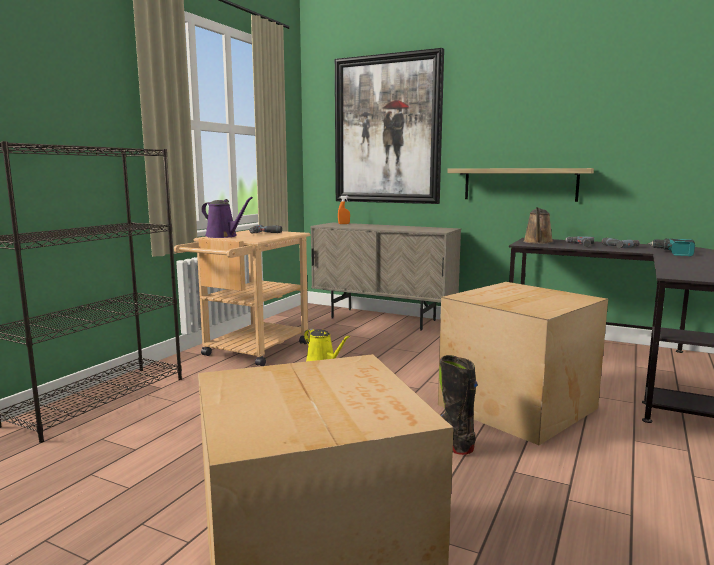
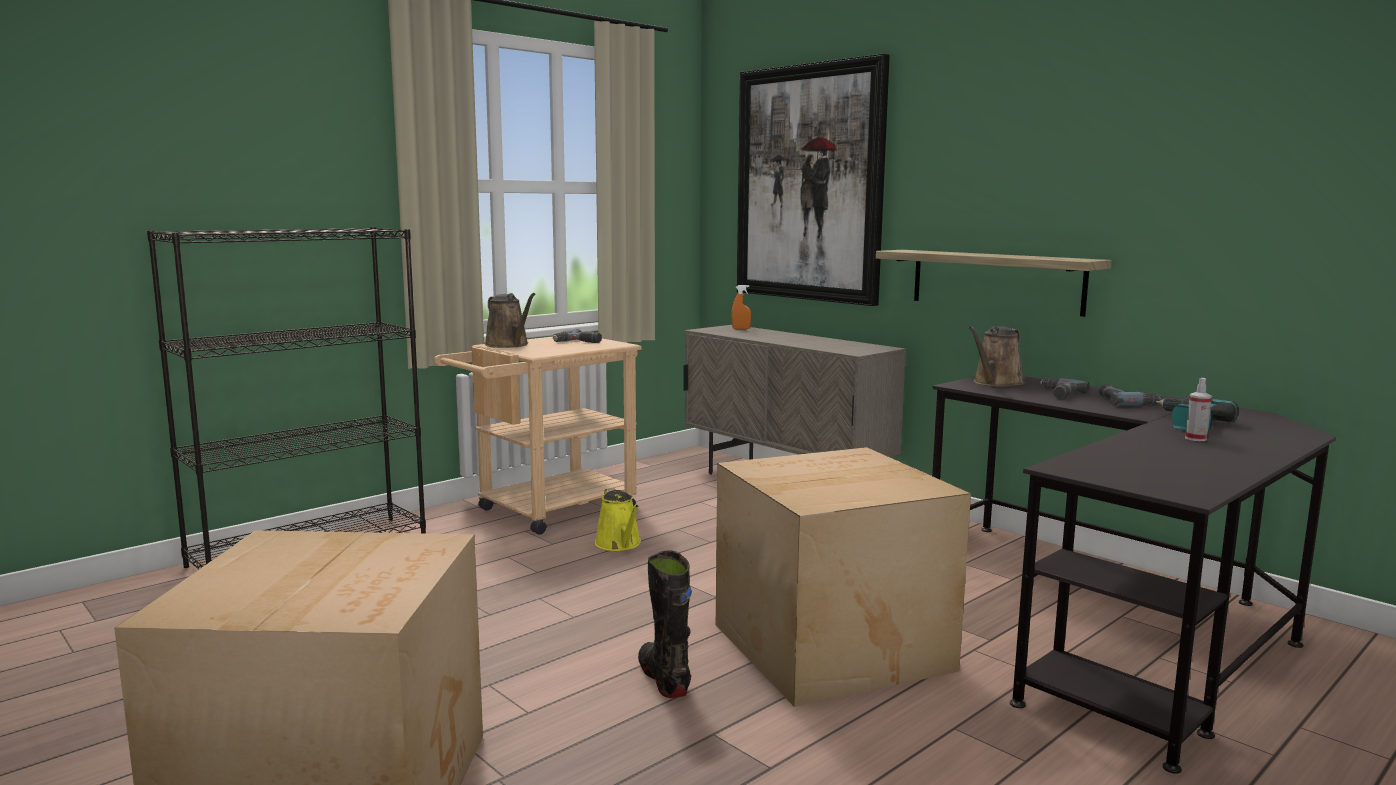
camera: 20 degrees right, 0 degrees up
(223, 236) = (509, 345): purple watering can -> brown watering can
(694, 259) = (1195, 438): none -> spray bottle

